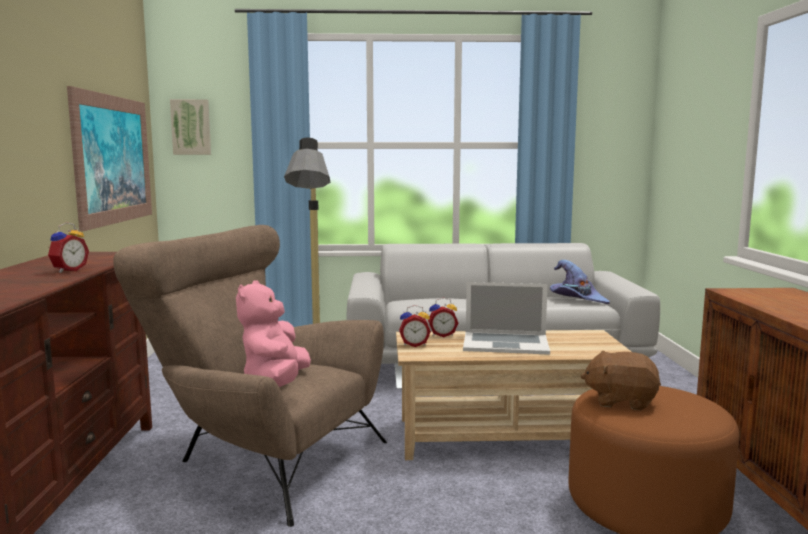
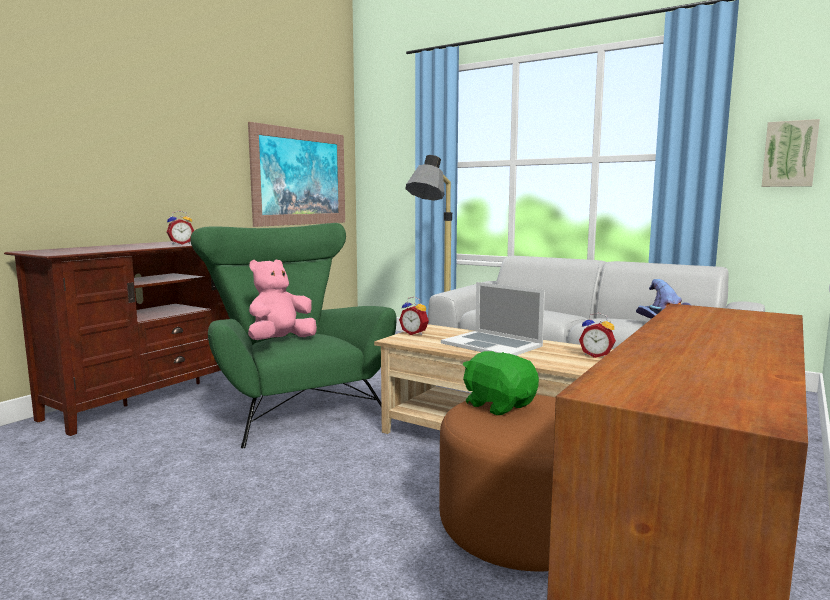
camera: 35 degrees right, 0 degrees up
(191, 127) = (379, 153): picture -> picture (789, 154)
(261, 460) = (292, 406): brown armchair -> green armchair
(442, 335) = (455, 331): alarm clock -> alarm clock (596, 355)
(621, 401) = (499, 405): brown plush toy -> green plush toy

